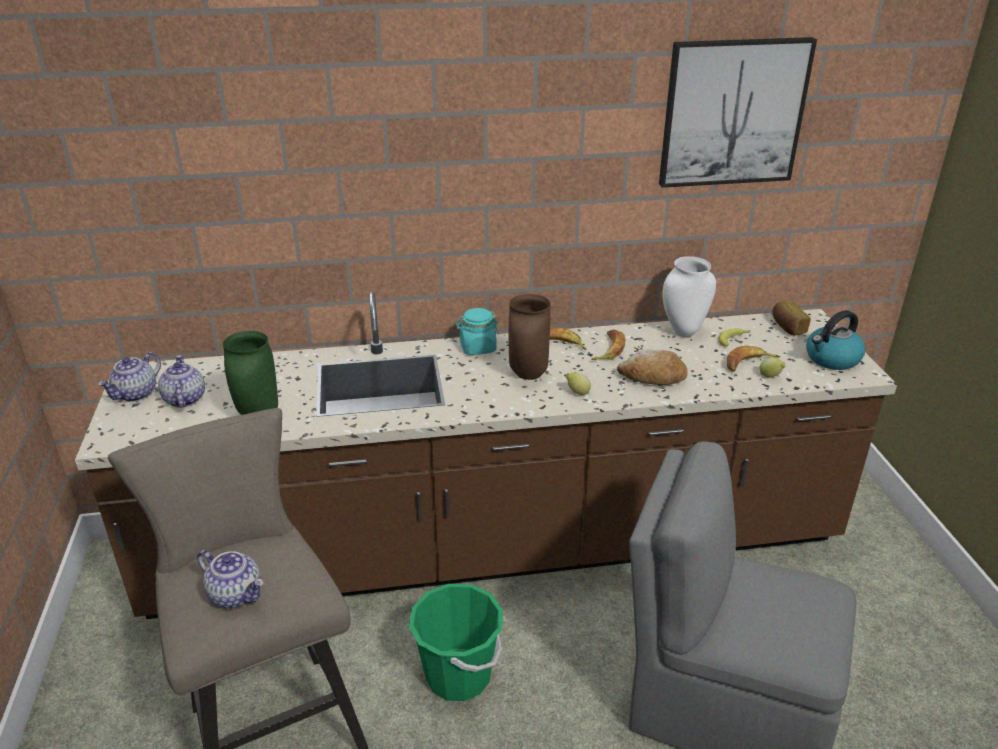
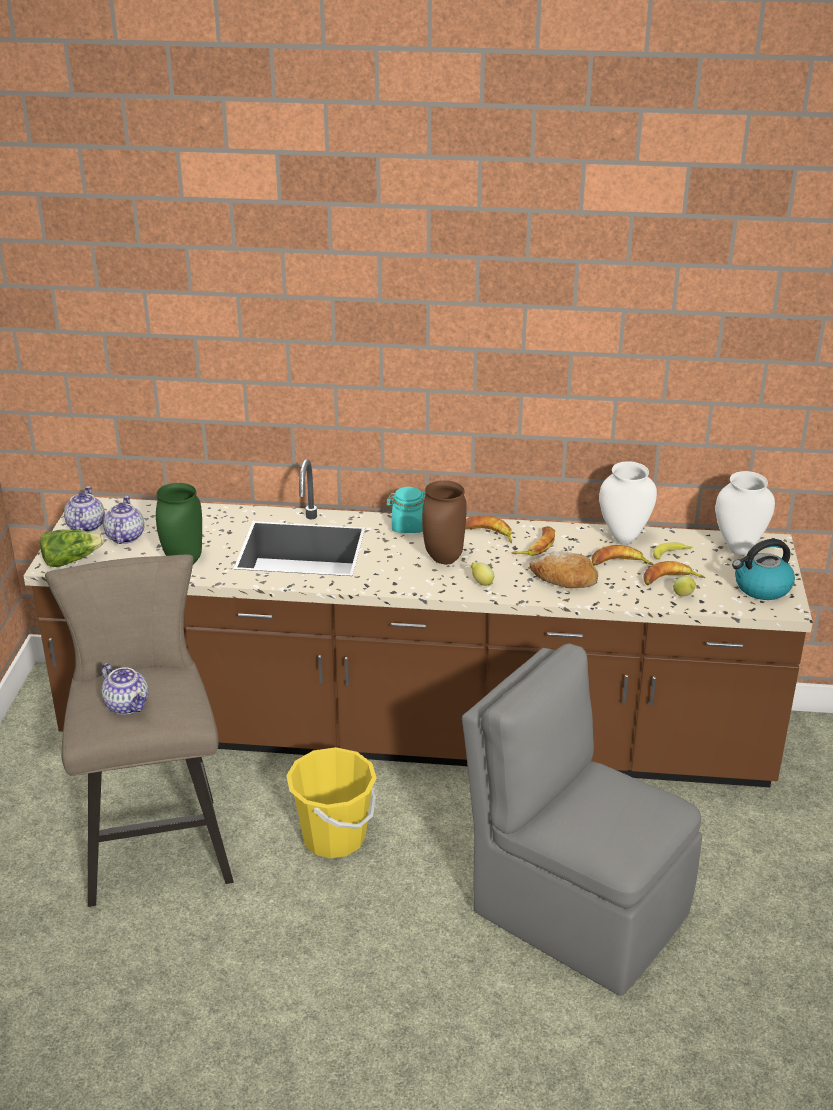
camera: 15 degrees right, 0 degrees up
(128, 434) = (71, 560): none -> lettuce
(136, 394) = (85, 526): teapot -> teapot turned 135 degrees clockwise
(458, 675) = (334, 837): green bucket -> yellow bucket
(694, 355) = (619, 563): none -> banana
(732, 113) = (680, 324): picture -> none
(787, 327) = (738, 549): bread -> white vase

